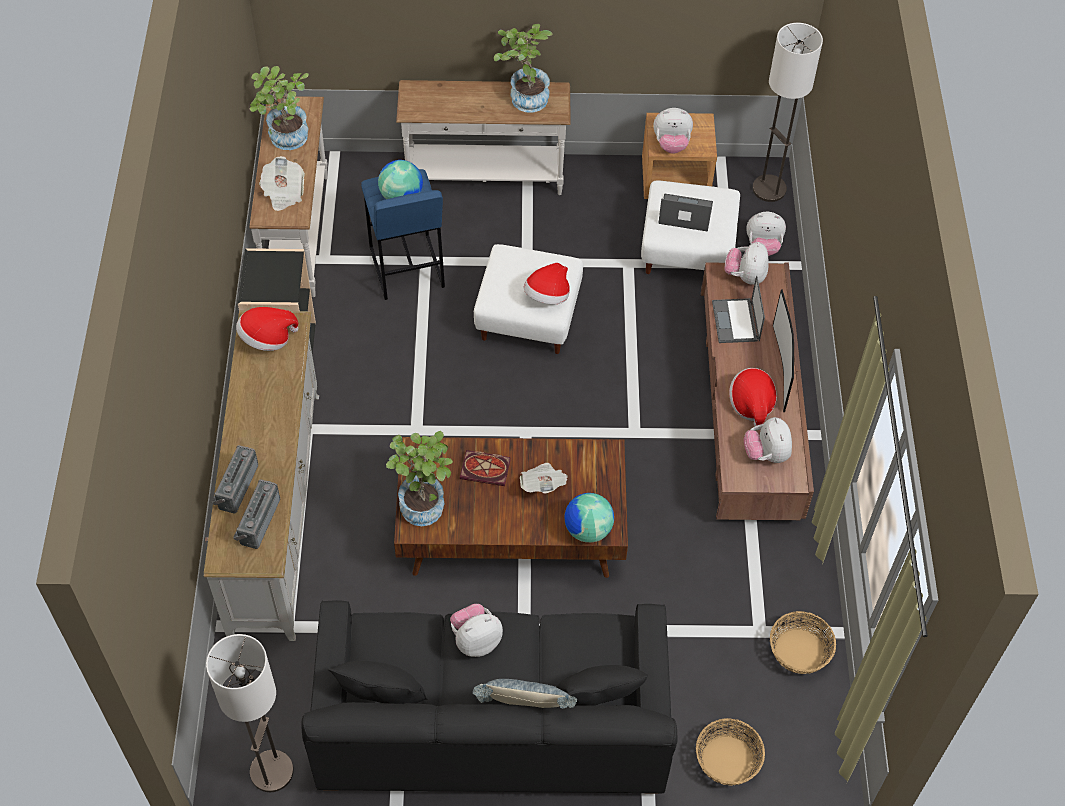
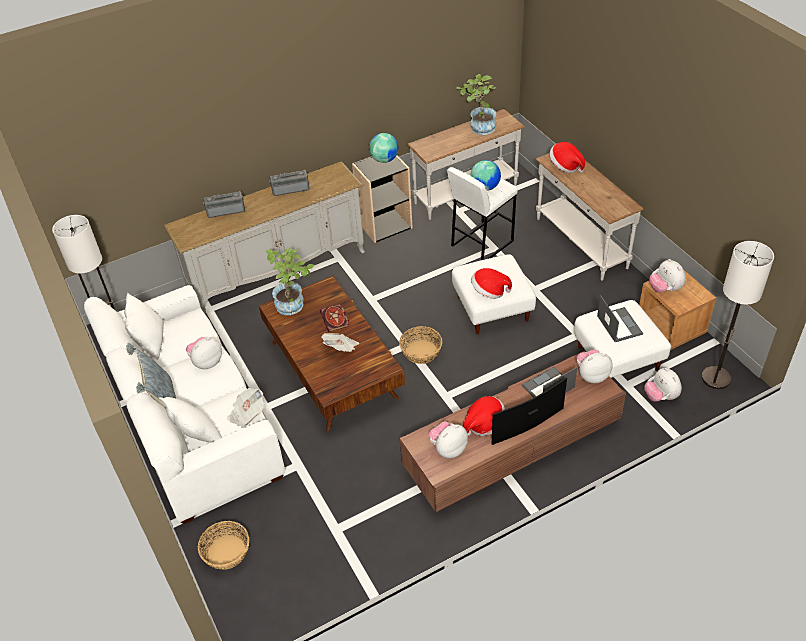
camera: 65 degrees right, 10 degrees down
(257, 520) = (209, 227): radio -> radio (290, 189)
(267, 338) = (330, 178): hat -> hat (565, 166)
(283, 193) = (441, 144): newspaper -> newspaper (247, 414)
(407, 269) = (481, 244): blue stool -> white stool
(476, 640) = (206, 362): plush toy -> plush toy turned 75 degrees counterclockwise
(491, 720) = (194, 420): black sofa -> white sofa
(524, 97) = (609, 195): potted plant -> none
(587, 529) = (322, 383): globe -> globe (384, 159)
(799, 651) = (333, 559): basket -> basket (421, 352)

